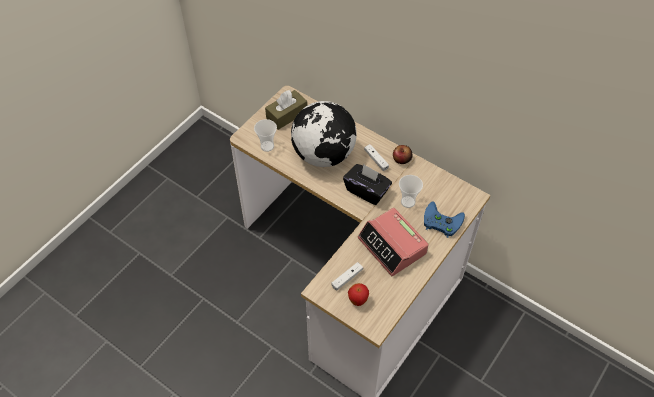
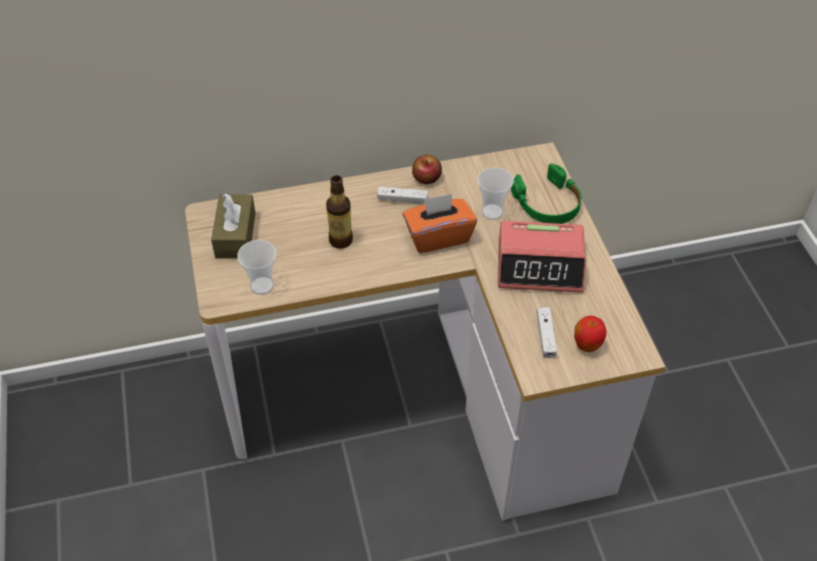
camera: 50 degrees left, 5 degrees down
(324, 155) = (341, 240): globe -> bottle
(367, 191) = (438, 236): black tissue box -> orange tissue box
(440, 222) = (548, 203): blue game controller -> green headphones

